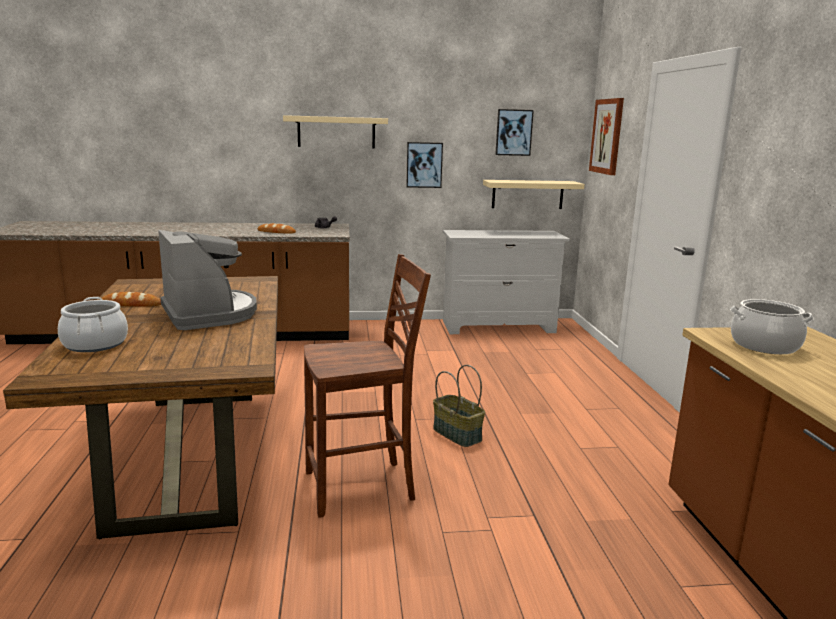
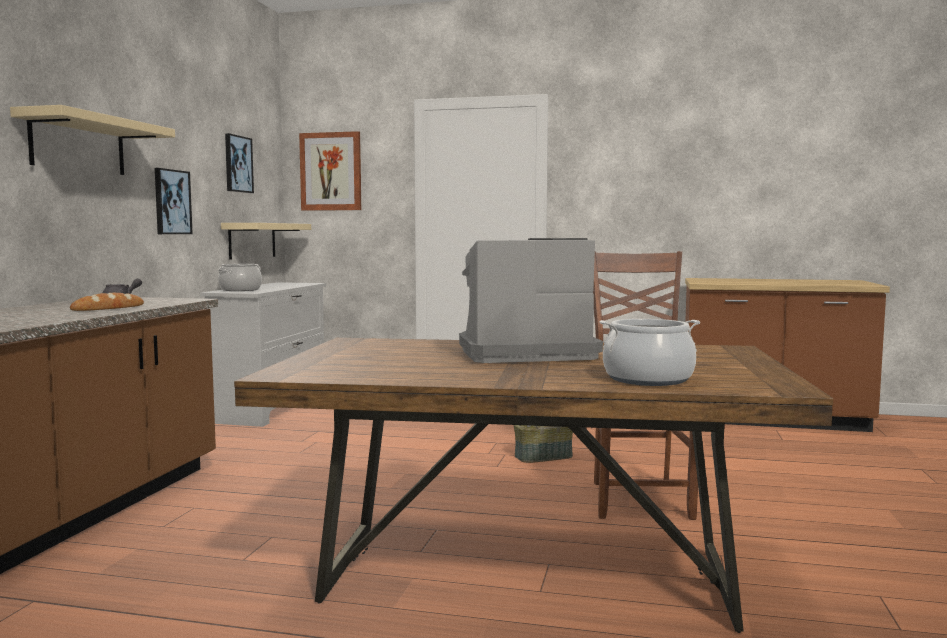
camera: 70 degrees left, 10 degrees down
(132, 304) = (442, 372): bread -> none
(764, 345) = (728, 281): cooking pot -> cooking pot (240, 290)

